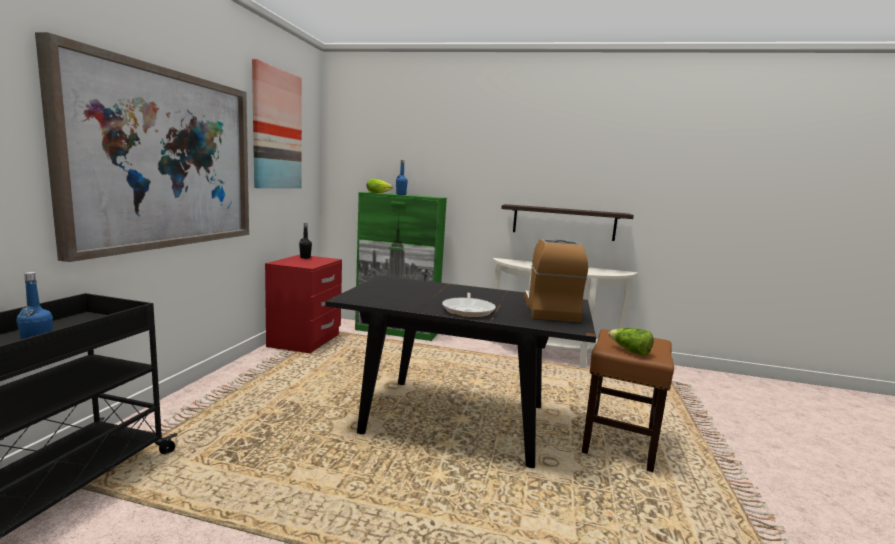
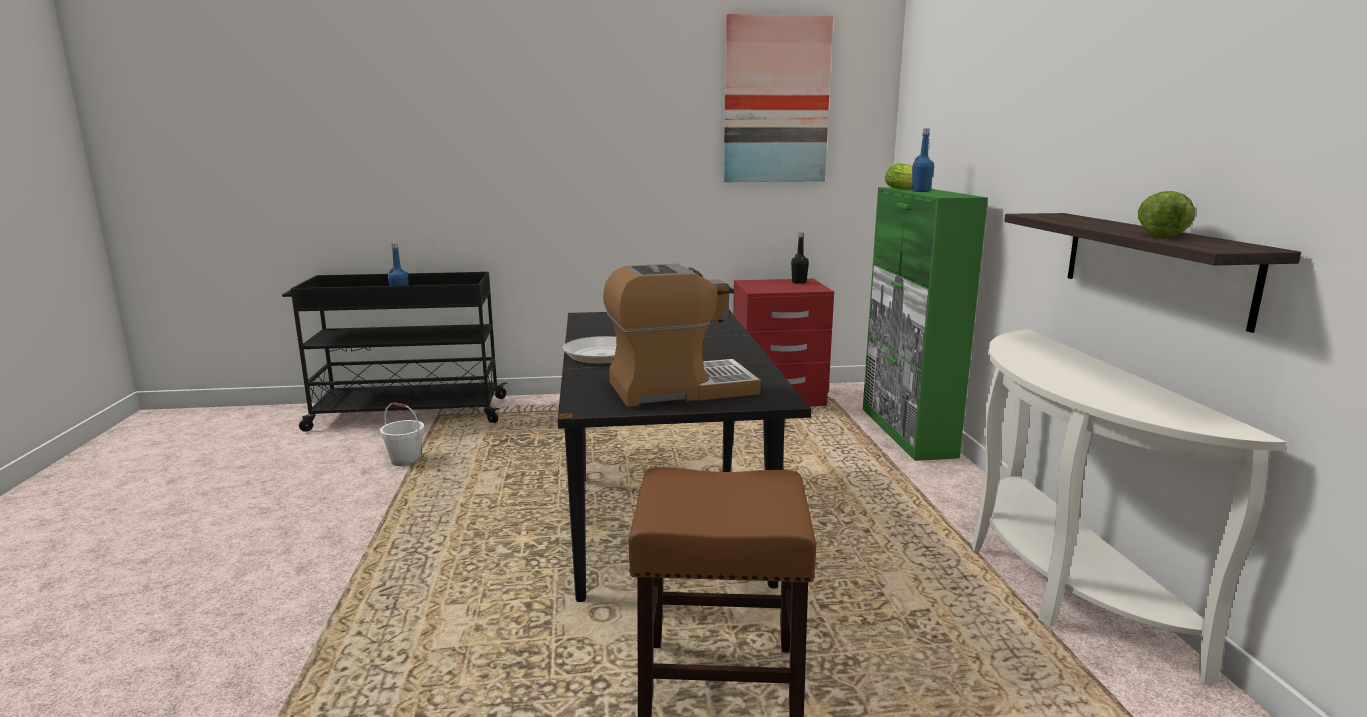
camera: 70 degrees right, 5 degrees up
(165, 159) = (586, 153): picture -> none
(190, 526) = (406, 460): none -> white bucket
(630, 351) = (671, 492): lettuce -> lettuce (1159, 234)

